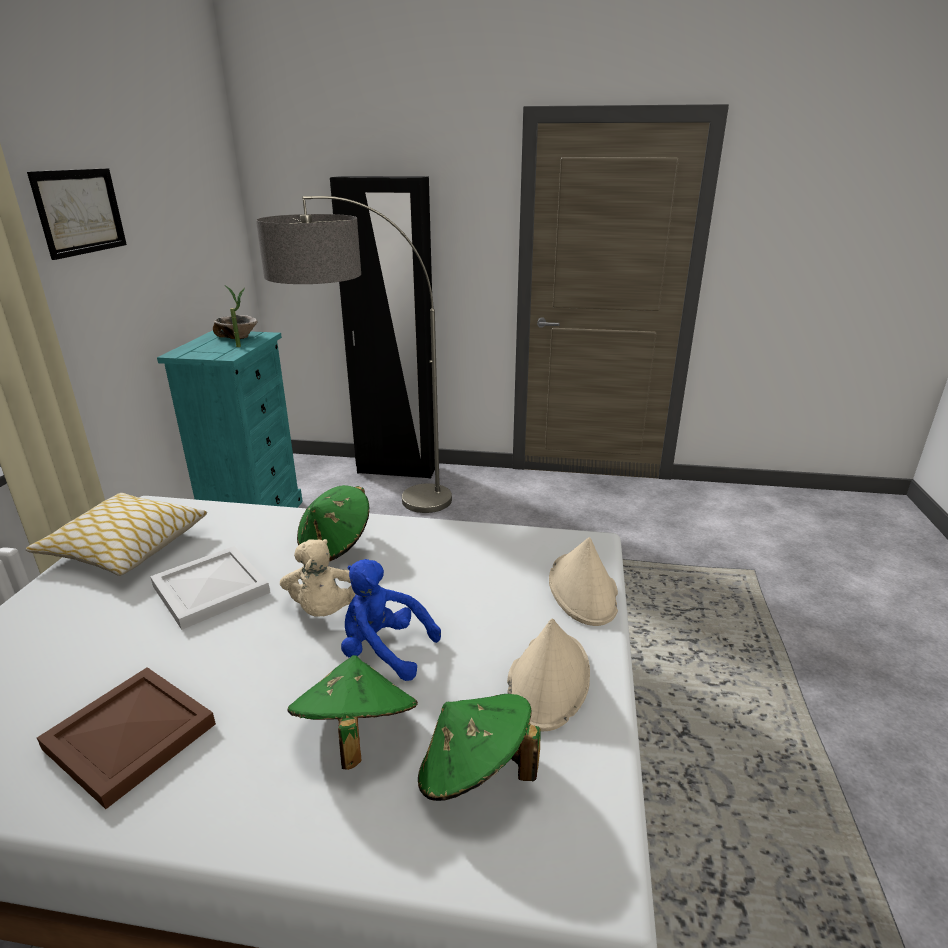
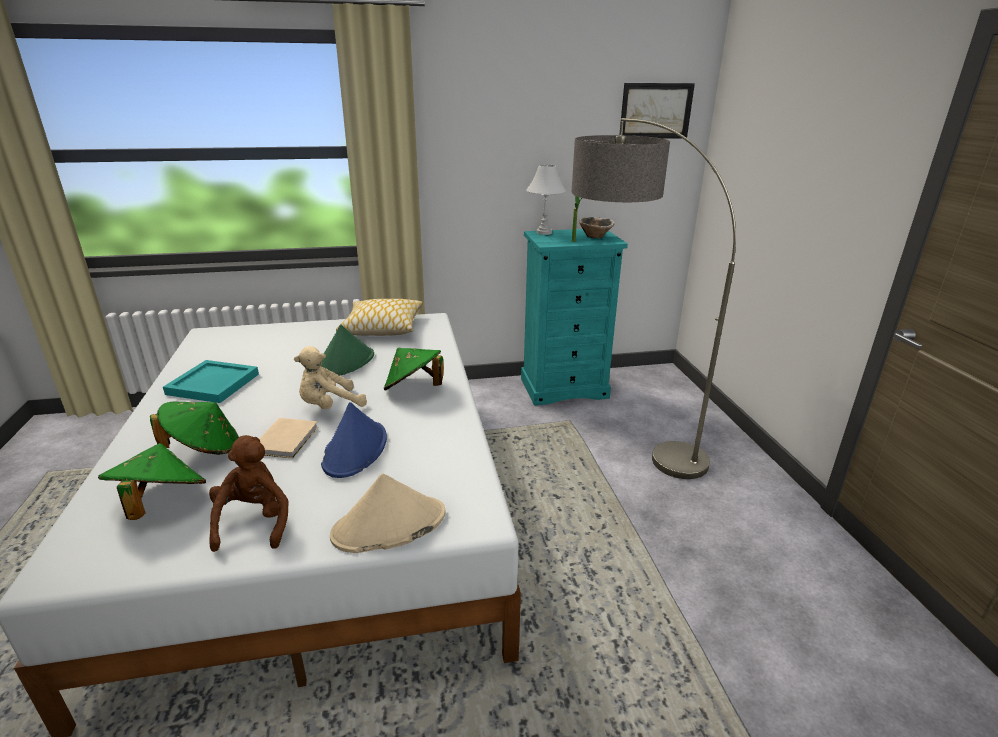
camera: 70 degrees right, 0 degrees up
(80, 212) = (490, 116): picture -> picture (656, 111)
(131, 734) = (215, 384): brown tray -> turquoise tray
(183, 351) = (544, 232): none -> white table lamp
(209, 589) = (345, 363): white tray -> green hat
(384, 650) = (288, 439): blue plush toy -> beige book
(397, 469) = (716, 427): black wardrobe -> none
(442, 598) = (355, 450): none -> blue hat
(548, 680) = (254, 522): beige hat -> brown plush toy

